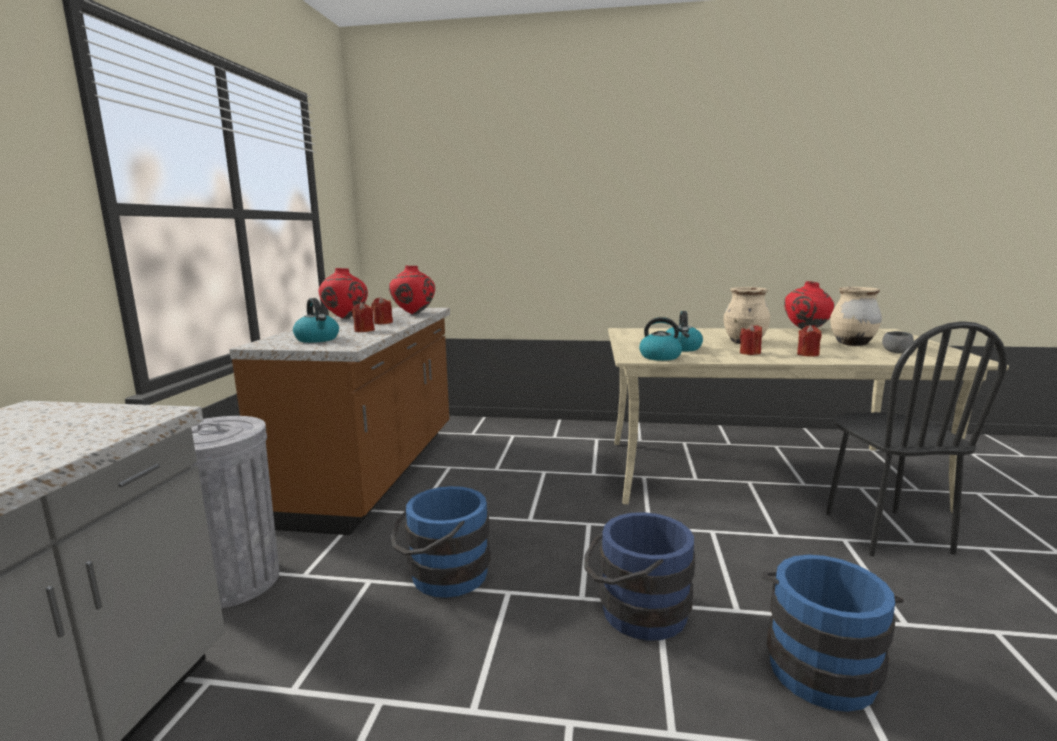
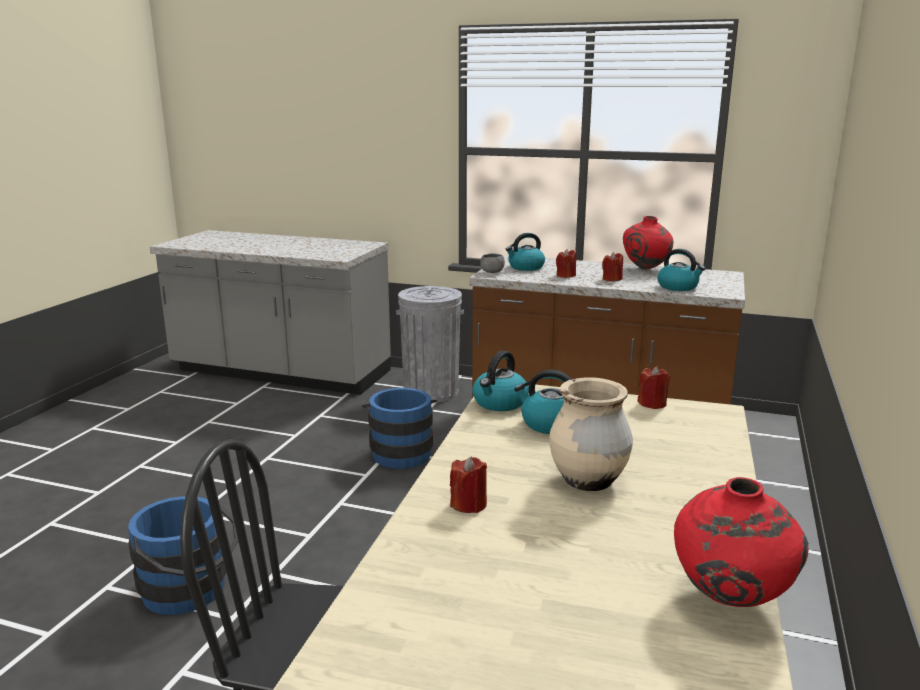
camera: 100 degrees right, 5 degrees up
(413, 314) = (678, 287): red vase -> kettle
(635, 611) = (308, 523): blue bucket -> none
(750, 353) = (499, 462): red candle -> red candle (652, 404)
(852, 343) = (550, 594): beige vase -> none
(896, 352) = (446, 609): grey bowl -> grey bowl (492, 272)

